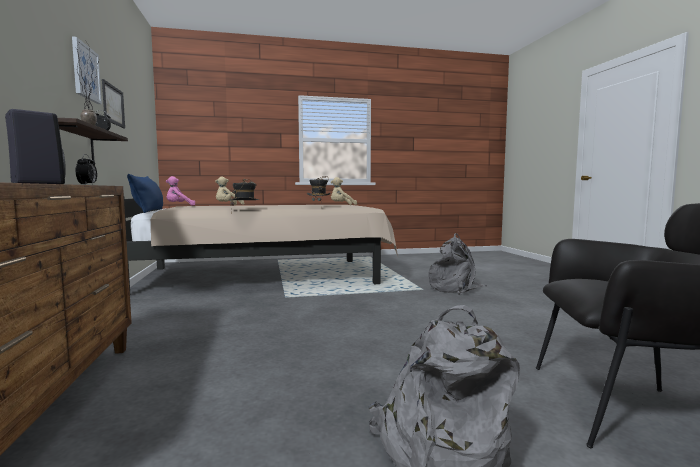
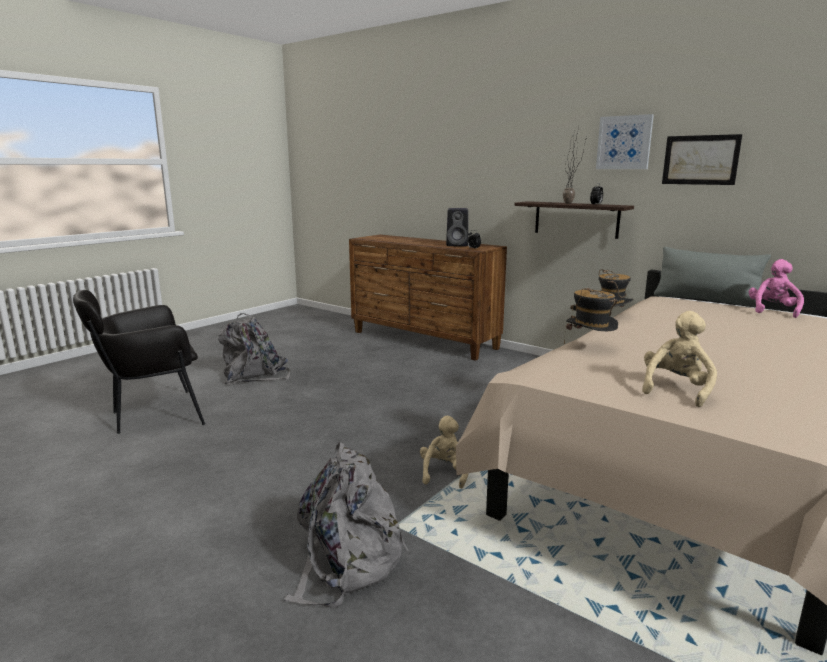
camera: 140 degrees right, 10 degrees up
(148, 211) = (705, 300): blue pillow -> grey pillow
(227, 205) = (761, 328): beige plush toy -> beige plush toy (444, 473)

